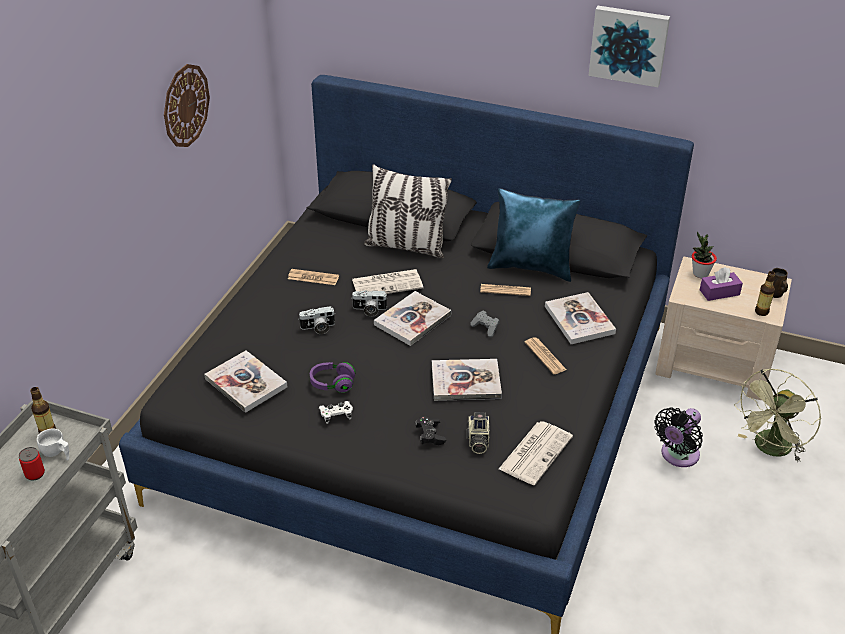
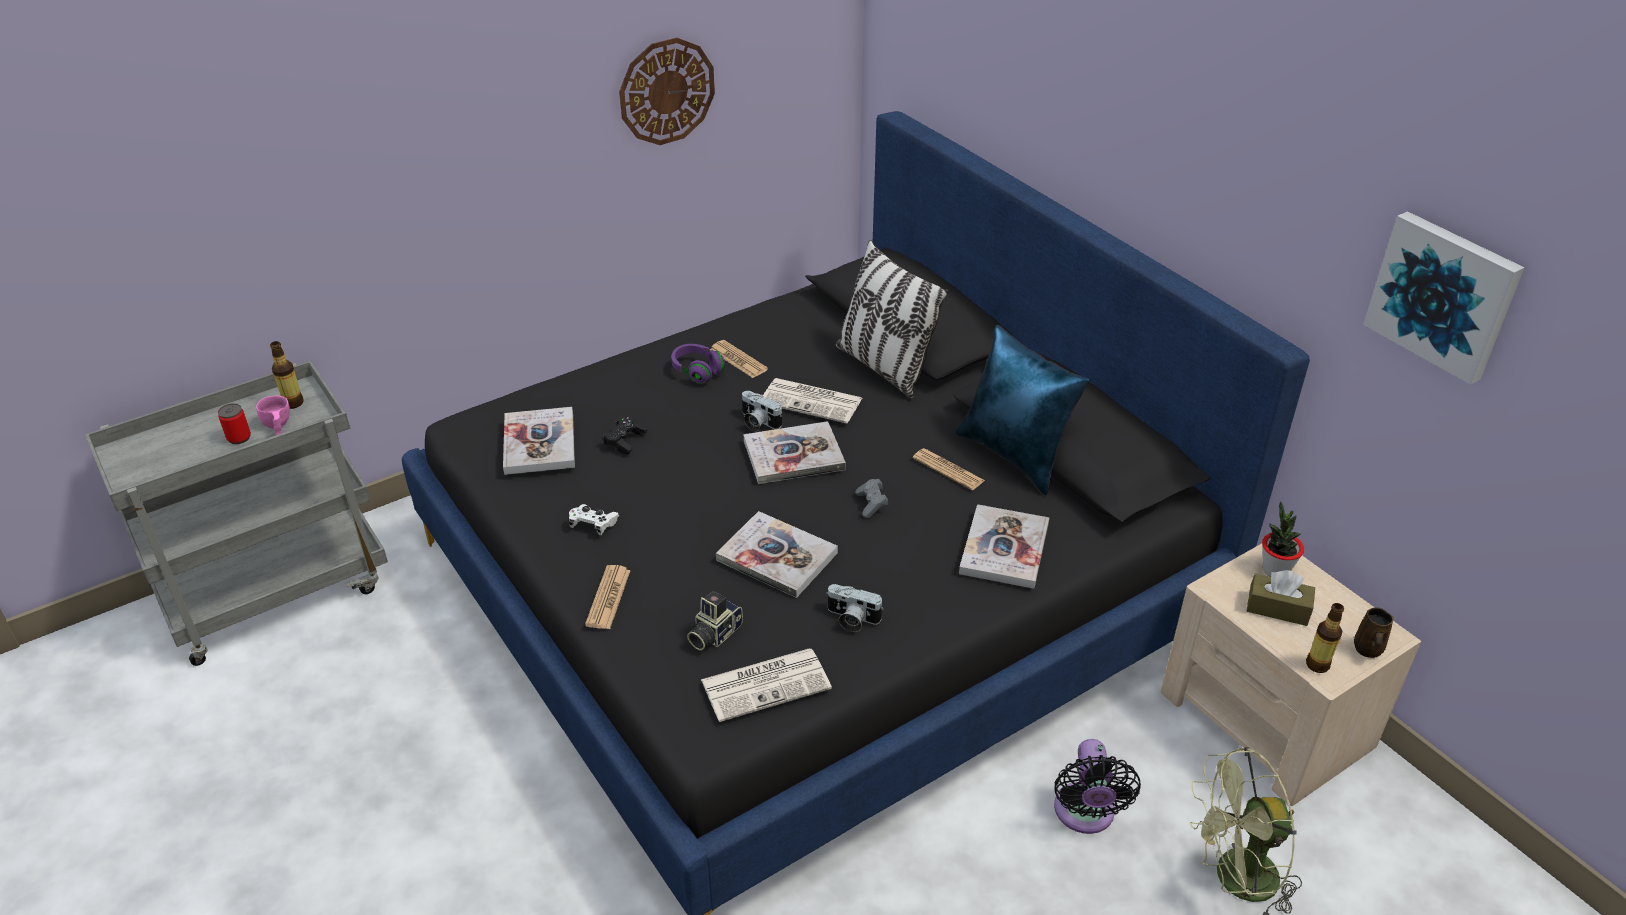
camera: 35 degrees right, 0 degrees up
(57, 453) = (277, 427): white cup -> pink cup
(318, 328) = (679, 418): camera -> camera (851, 619)
(332, 384) = (628, 487): purple headphones -> purple headphones (697, 371)
(430, 435) = (667, 599): black game controller -> black game controller (625, 441)
(545, 356) = (909, 573): newspaper -> newspaper (608, 598)
(629, 45) = (1249, 170): picture -> picture (1444, 295)
(677, 456) = (1085, 814): black fan -> black fan turned 75 degrees counterclockwise
(719, 292) = (1277, 608): purple tissue box -> brown tissue box

